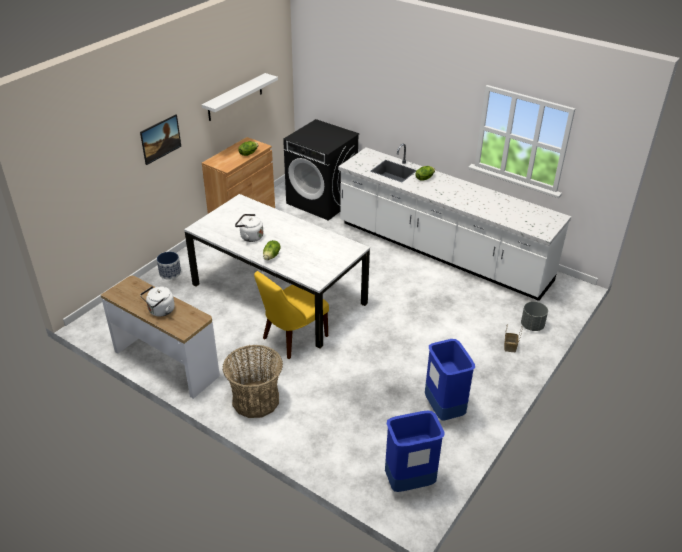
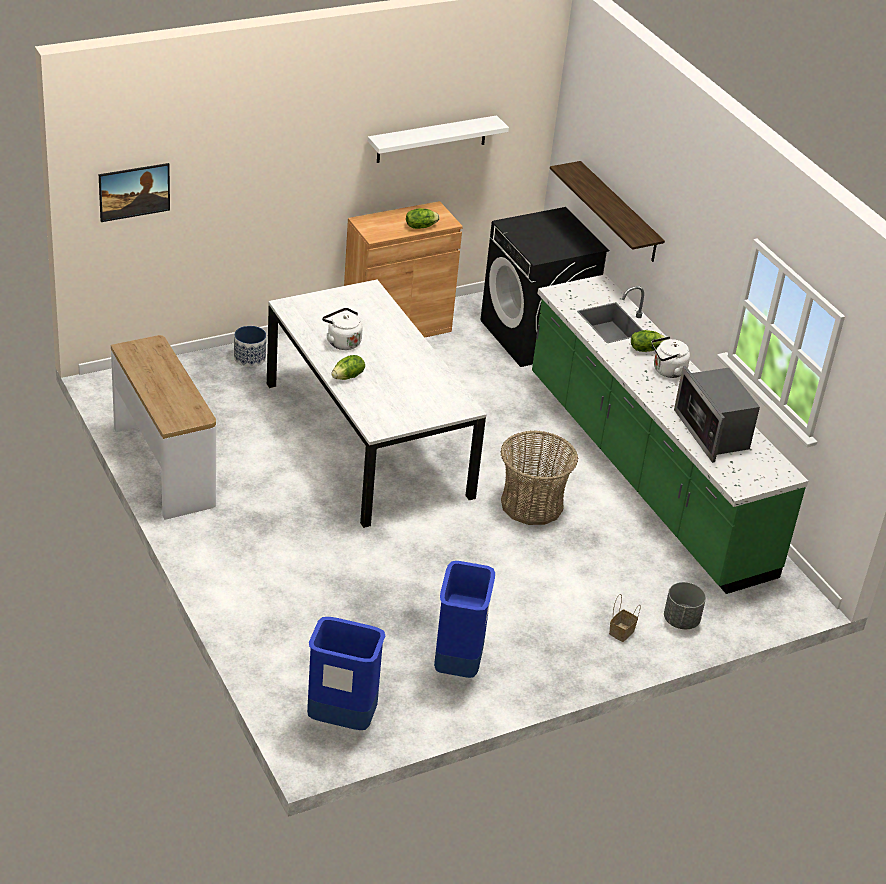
camera: 25 degrees right, 0 degrees up
(160, 311) = (162, 391): white kettle -> white kettle (667, 371)
(162, 147) = (286, 179): picture -> picture (134, 203)
(256, 400) = (236, 553): basket -> basket (532, 504)
(292, 338) = (339, 501): yellow chair -> none
(361, 108) = (619, 212): none -> shelf
(441, 252) = (645, 474): white counter -> green counter
(501, 209) = (713, 432): none -> microwave

